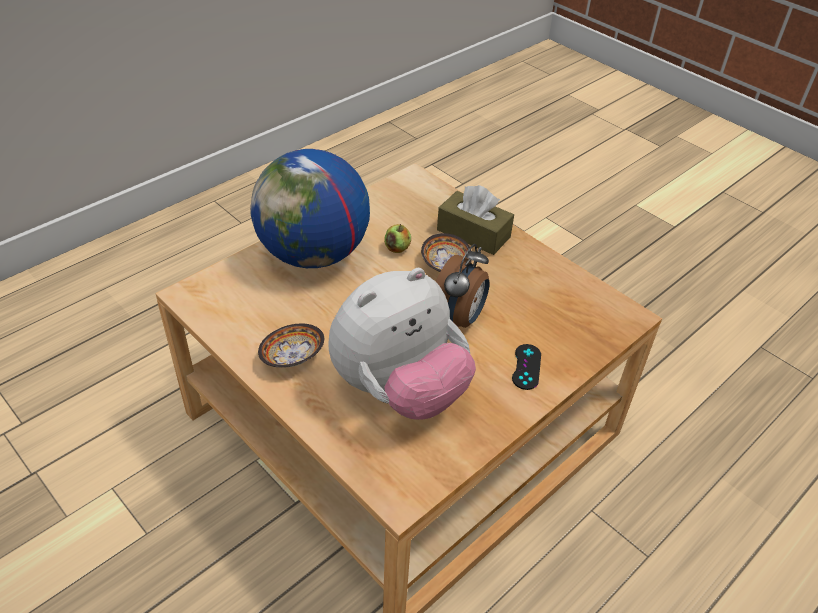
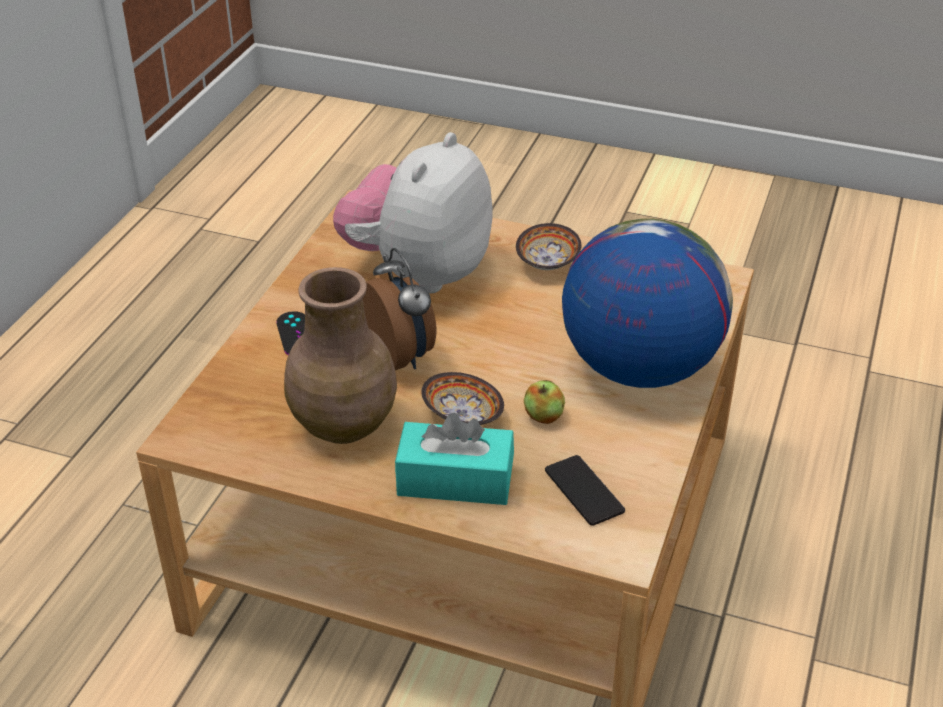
camera: 155 degrees right, 5 degrees down
(409, 205) = (584, 491): none -> phone
(458, 320) = (401, 356): alarm clock -> alarm clock turned 150 degrees clockwise
(473, 233) = (455, 480): brown tissue box -> turquoise tissue box
(520, 286) = (345, 425): none -> brown vase

